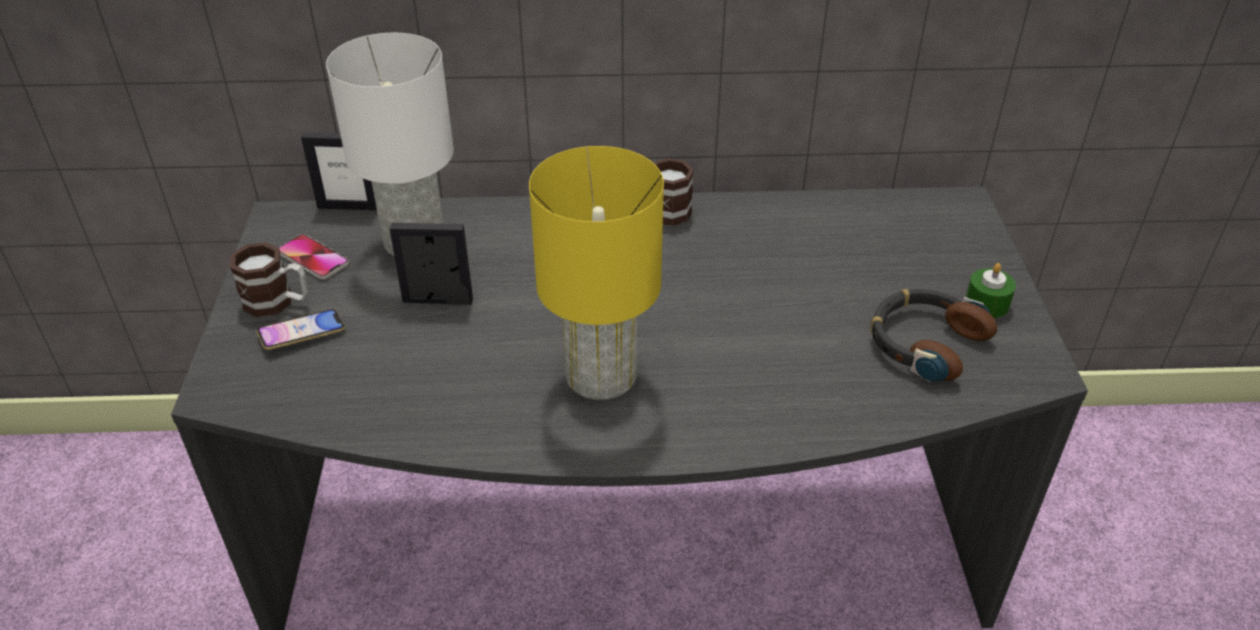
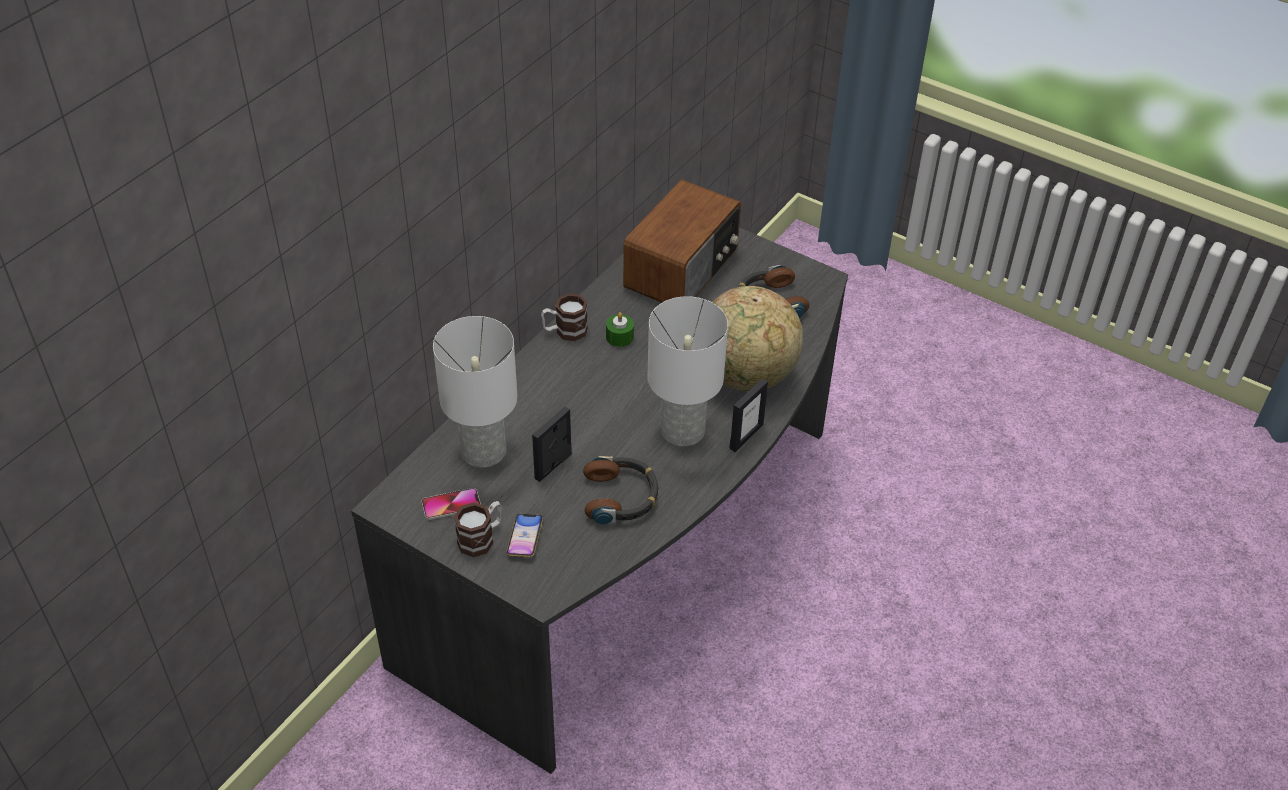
camera: 55 degrees left, 5 degrees up
(349, 206) = (410, 466): picture frame -> picture frame (746, 436)
(434, 378) = (621, 497): none -> headphones
(602, 375) = (682, 430): yellow table lamp -> white table lamp
(763, 386) = (746, 376): none -> globe
(879, 243) = (683, 269): none -> radio
(986, 304) = (765, 264): green candle -> green candle (619, 337)

